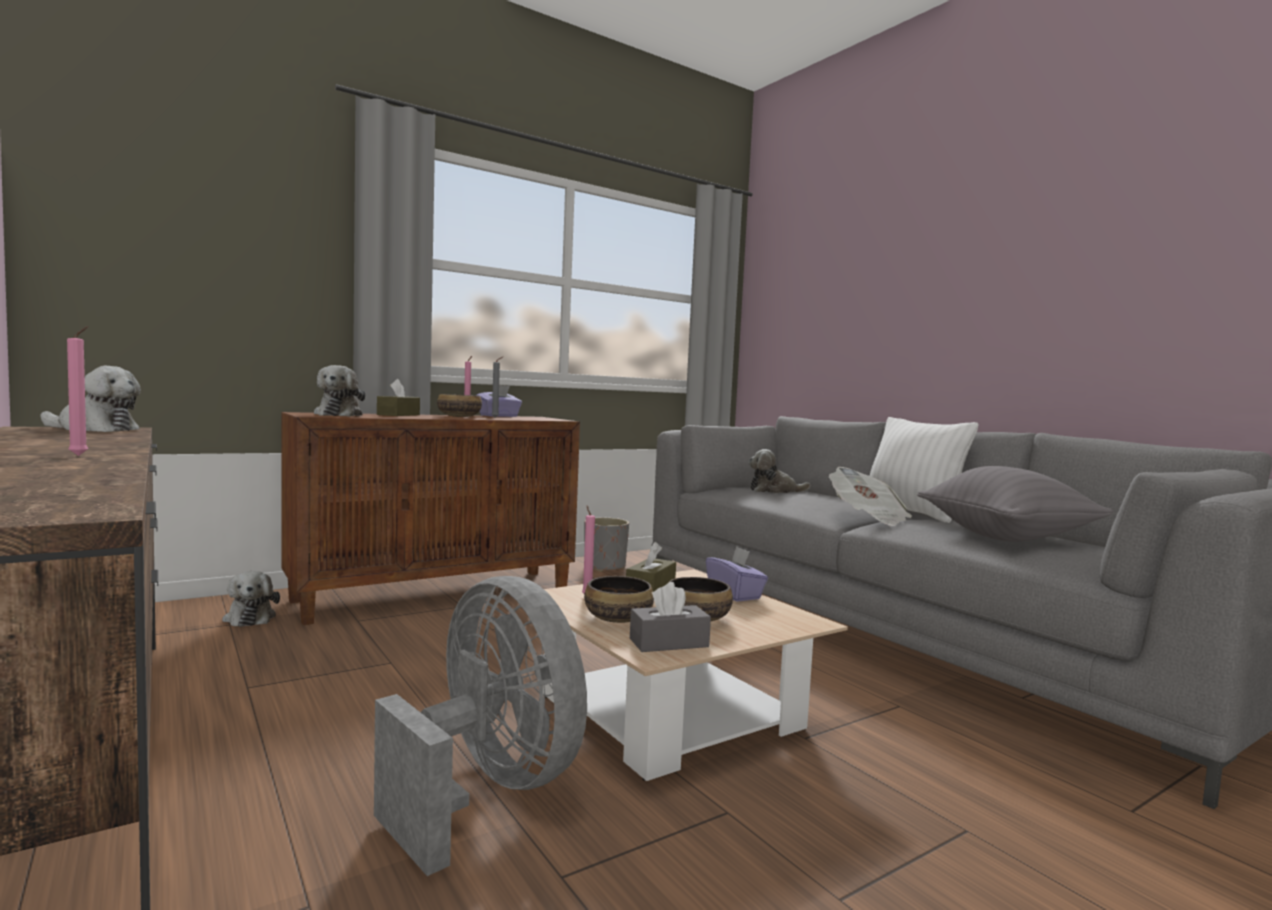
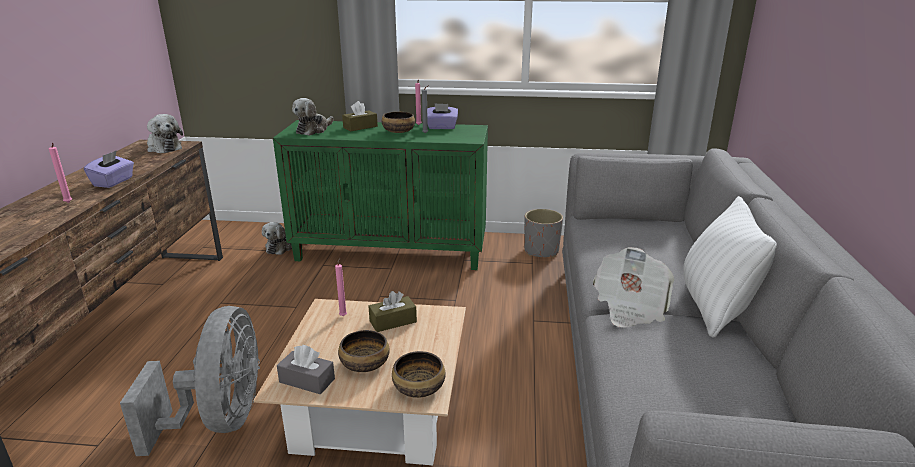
camera: 40 degrees right, 20 degrees up
(436, 594) = (391, 252): brown cabinet -> green cabinet
(618, 618) = (322, 345): bowl -> bowl (419, 387)
(735, 594) = (437, 347): purple tissue box -> purple tissue box (113, 182)
(774, 491) = (643, 235): plush toy -> none
(1006, 537) = (696, 385): grey pillow -> none

